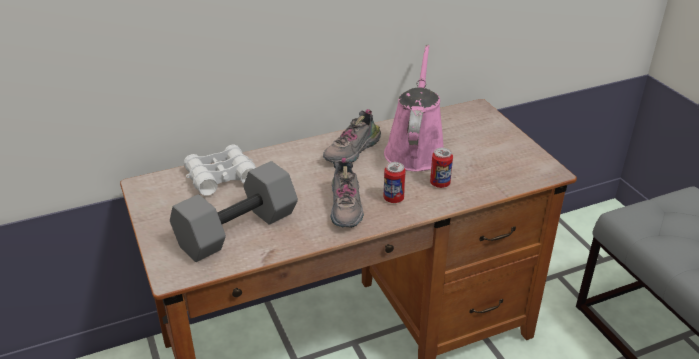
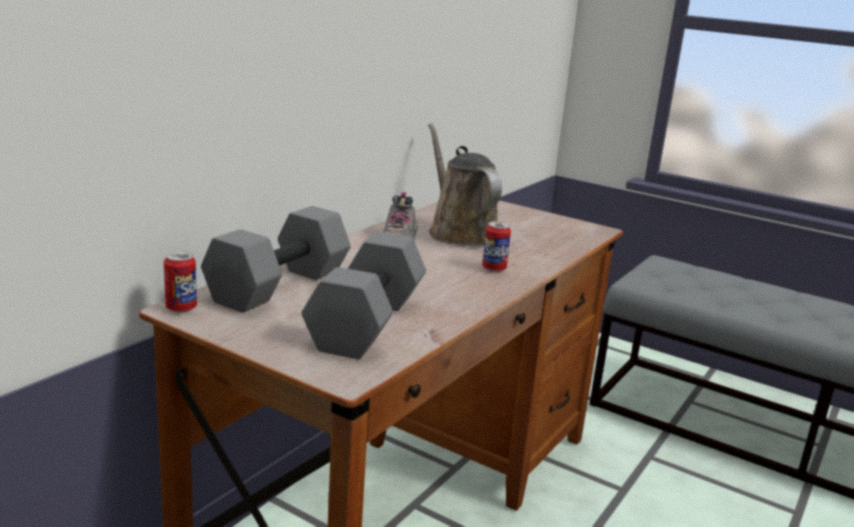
camera: 35 degrees left, 15 degrees down
(221, 177) = (278, 285): white binoculars -> grey dumbbell
(347, 207) = (458, 282): shoe -> none
(415, 150) = (460, 233): pink watering can -> brown watering can
(440, 183) = (519, 251): can -> can (181, 308)

